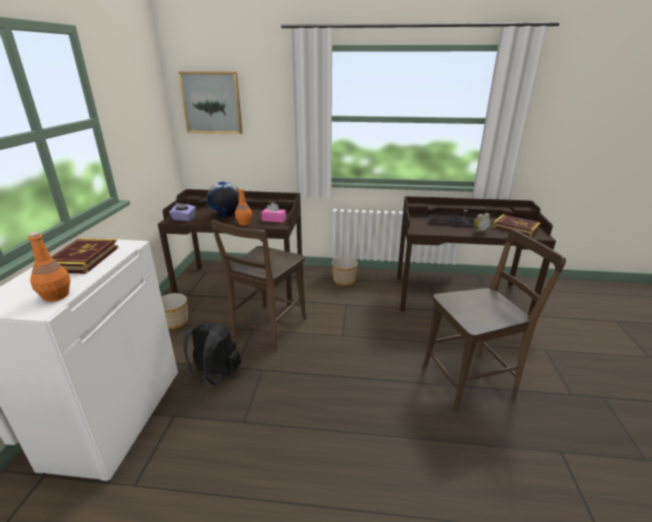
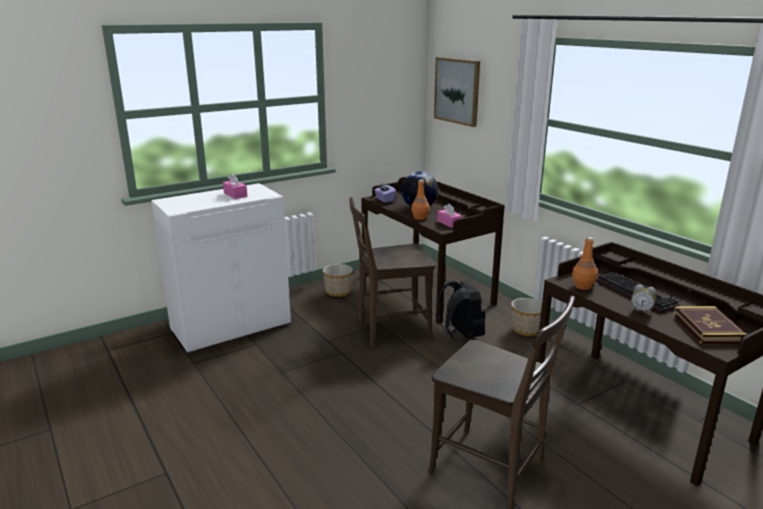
camera: 50 degrees right, 5 degrees down
(56, 296) = (191, 207): orange bottle -> orange bottle (582, 286)
(83, 259) = (235, 194): book -> pink tissue box
(215, 375) = (309, 337): black backpack -> black backpack (461, 336)

